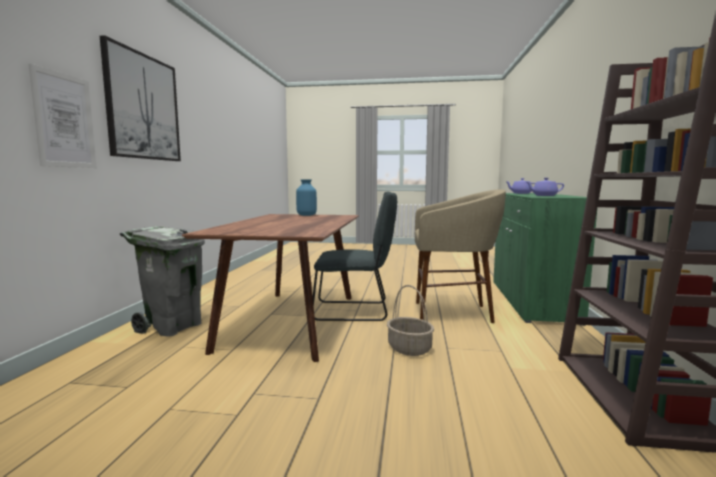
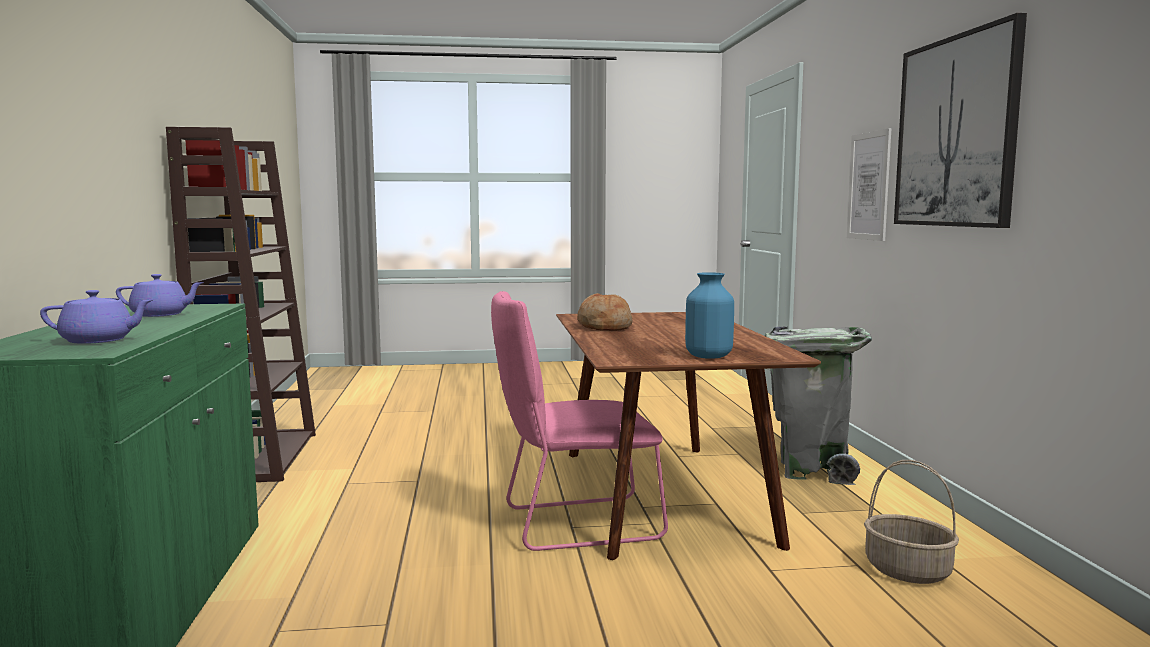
camera: 165 degrees right, 0 degrees up
(315, 225) = (604, 327): none -> bread
(355, 311) = (574, 524): grey chair -> pink chair
(409, 348) = (468, 475): basket -> basket (908, 570)
(453, 313) = (379, 540): beige stool -> none

